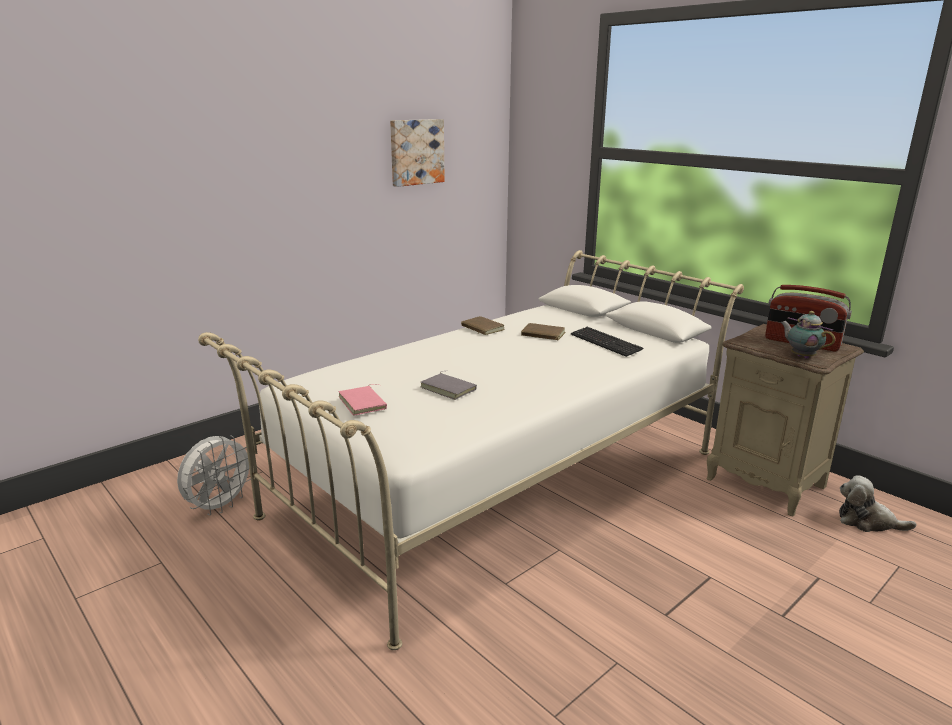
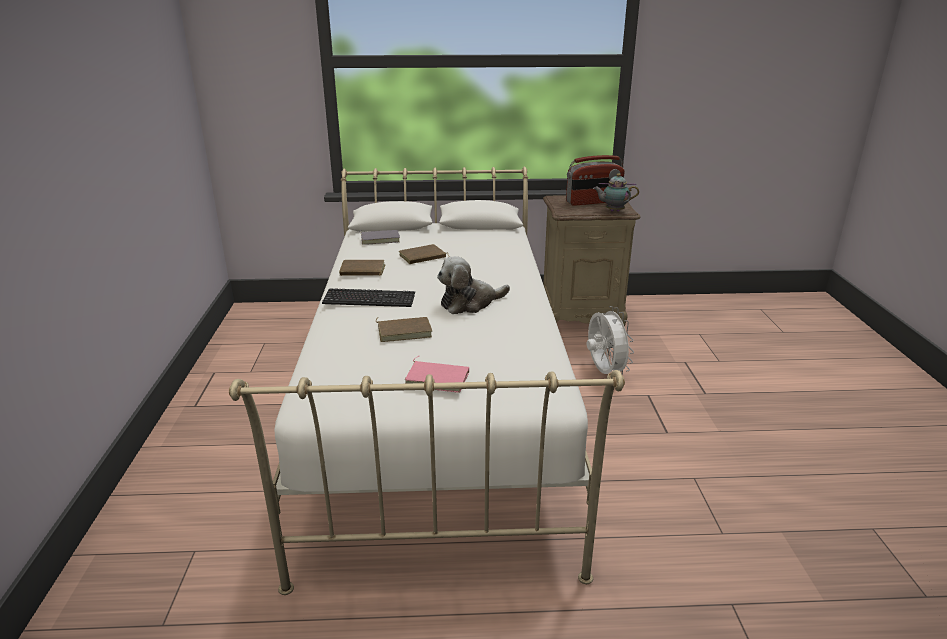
camera: 50 degrees left, 5 degrees up
(220, 506) = (215, 616): white fan -> white fan (604, 372)
(414, 371) = (404, 331): none -> brown book
(416, 152) = (134, 82): picture -> none
(449, 388) = (469, 331): grey book -> grey book (380, 239)
(605, 343) = (479, 246): keyboard -> keyboard (369, 300)
(867, 521) = (654, 317): plush toy -> plush toy (470, 303)

